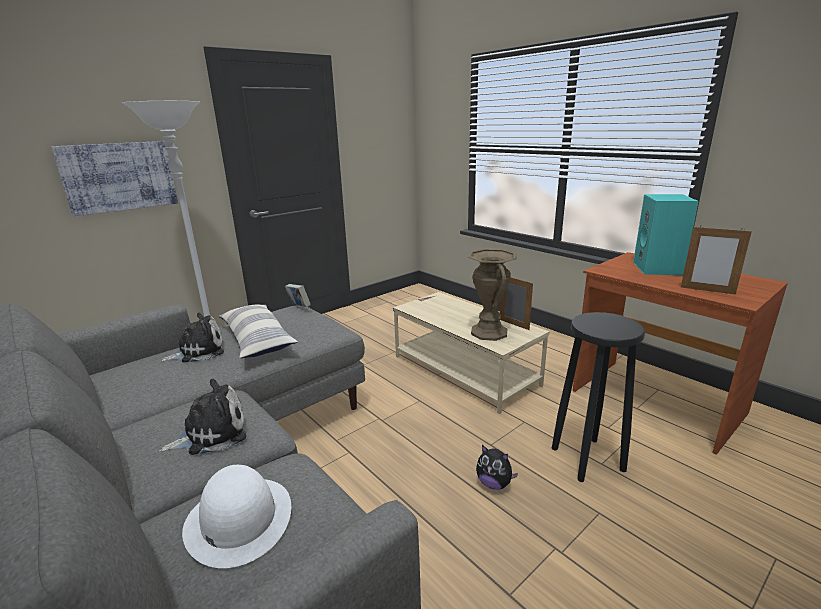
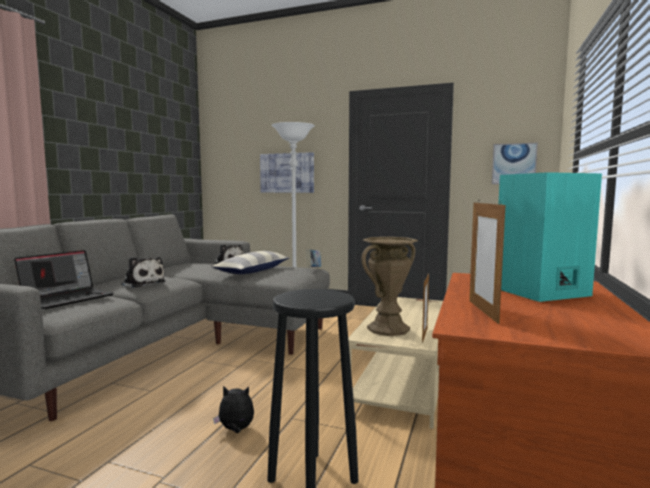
camera: 60 degrees right, 15 degrees down
(239, 519) = (68, 298): white hat -> laptop
(388, 148) = (514, 164): none -> picture
(494, 483) = (236, 430): plush toy -> plush toy turned 90 degrees clockwise

